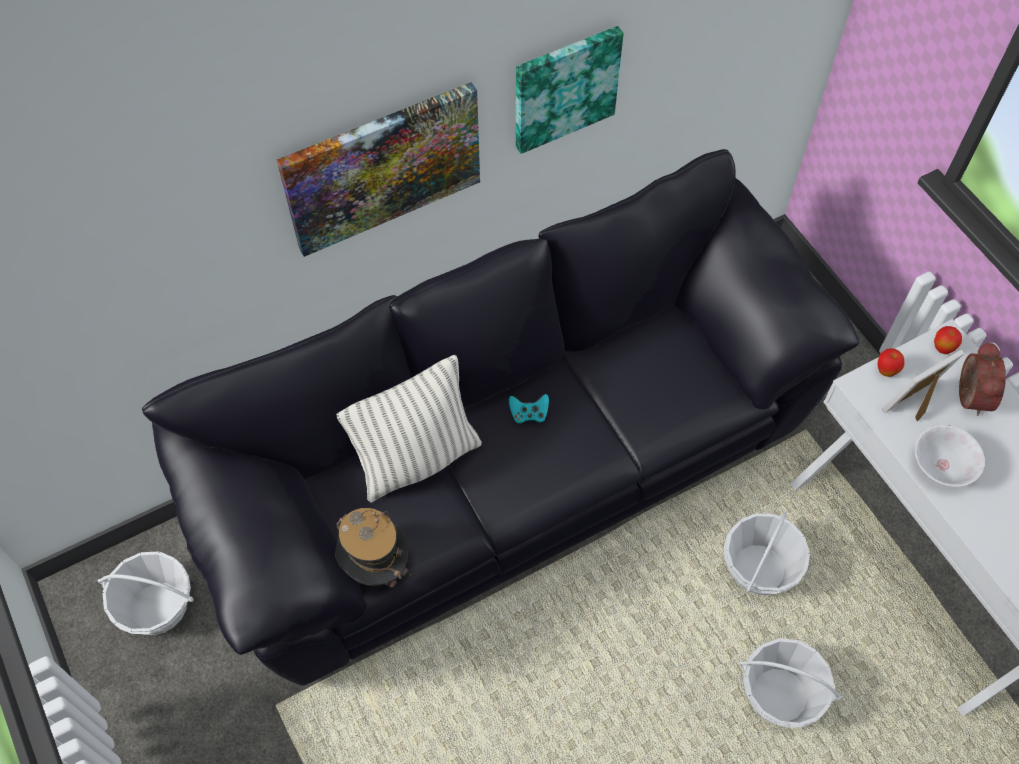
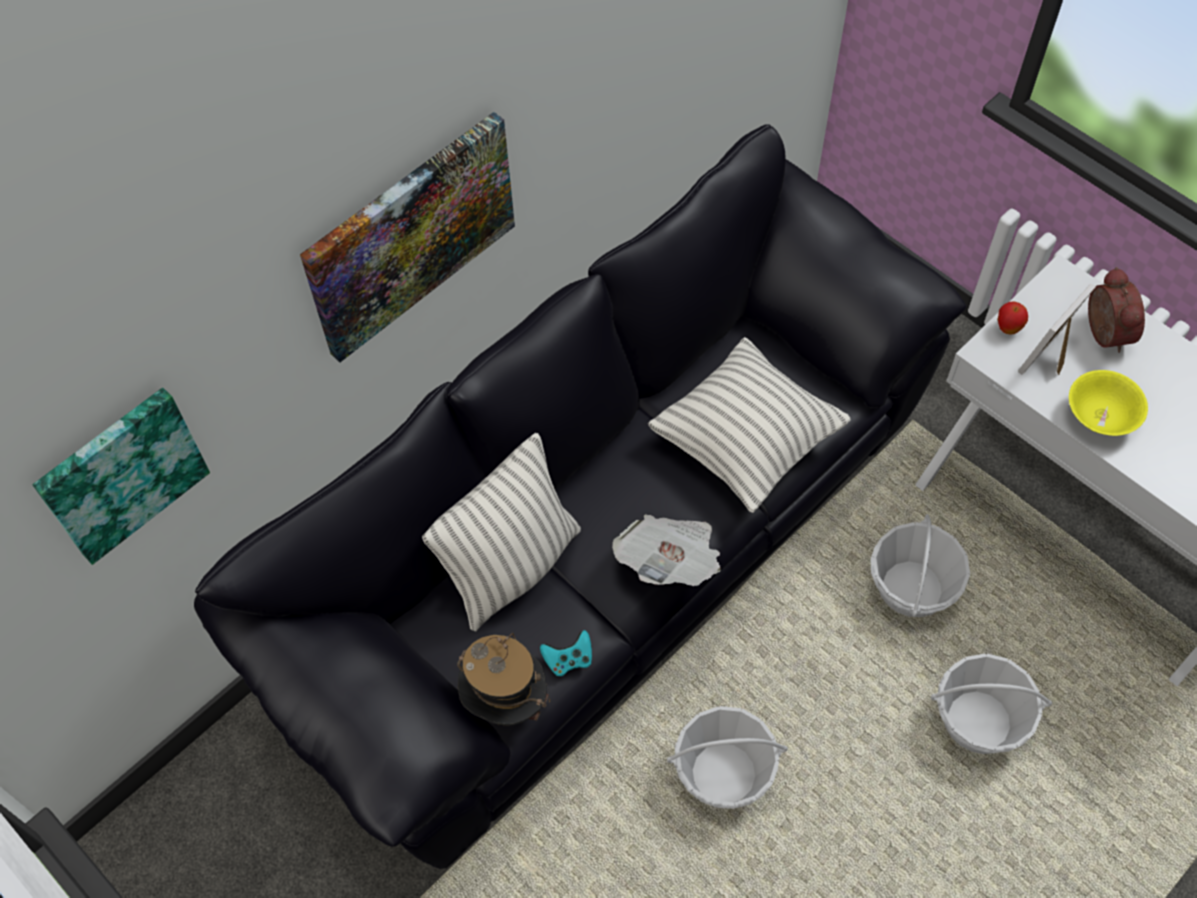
camera: 15 degrees left, 0 degrees up
(158, 607) = (236, 830): basket -> basket (723, 774)
(528, 413) = (622, 480): turquoise game controller -> turquoise game controller (568, 659)
(546, 490) = (670, 561): none -> newspaper
(564, 87) = (588, 94): picture -> picture (121, 473)
(641, 410) = (746, 443): none -> pillow
(941, 466) = (1099, 417): white bowl -> yellow bowl
(942, 349) = (1058, 289): apple -> none

